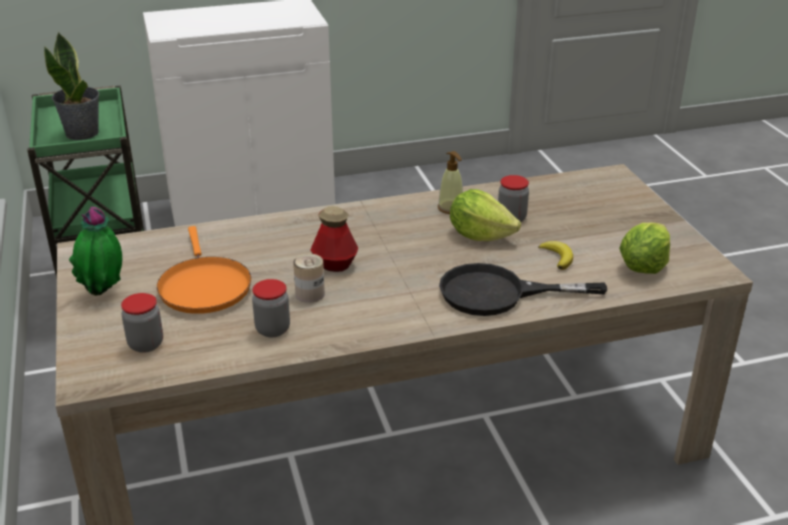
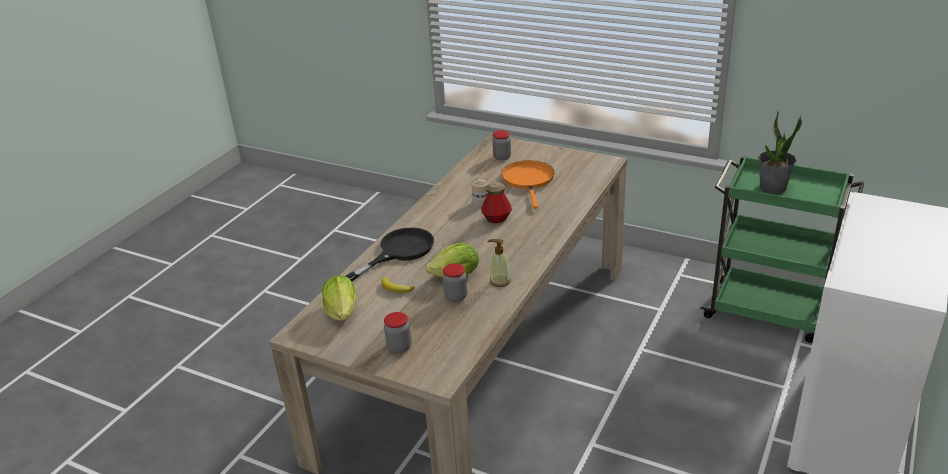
camera: 135 degrees right, 0 degrees up
(104, 293) = (558, 158): potted plant -> none
(203, 287) = (528, 180): orange frying pan -> orange frying pan turned 60 degrees clockwise
(272, 329) = (468, 185): jar -> jar (399, 347)

